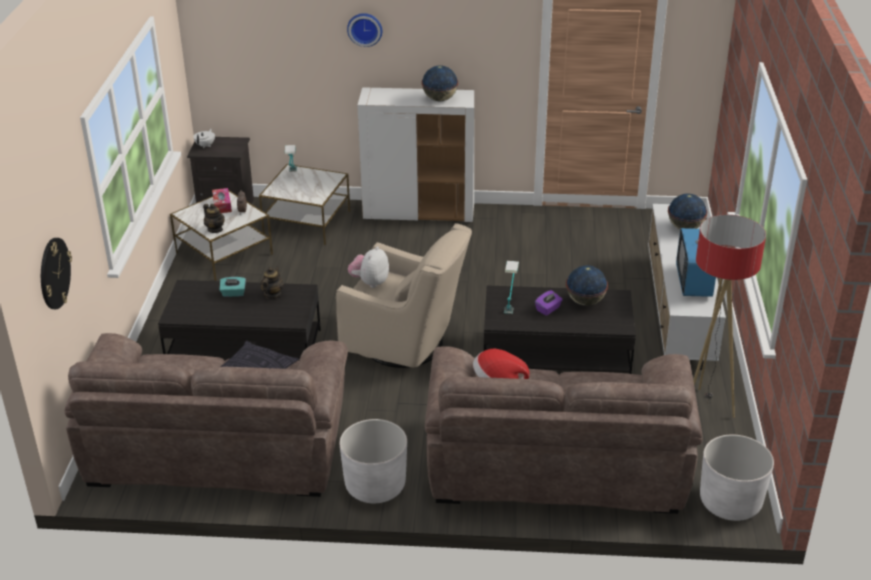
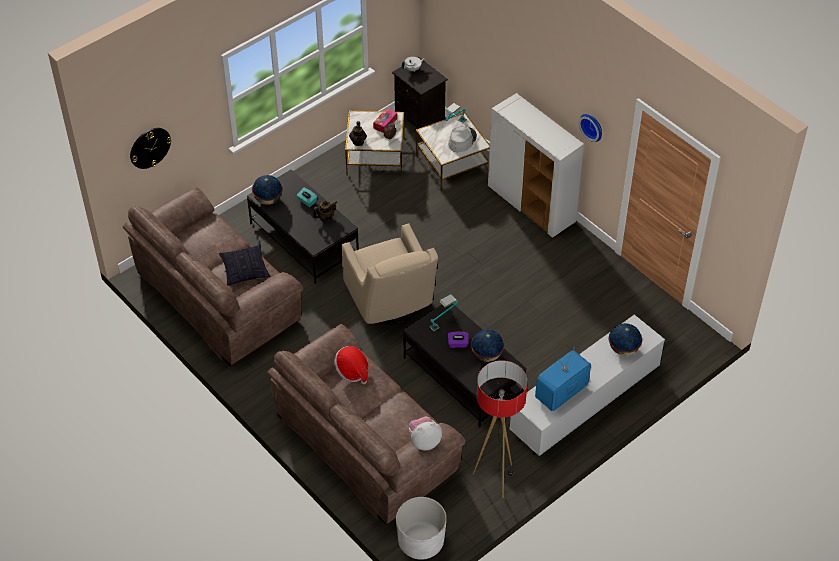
camera: 45 degrees right, 15 degrees up
(314, 181) = (462, 140): none -> grey hat
(365, 28) = (523, 54): wall clock -> wall clock (592, 126)
(370, 282) = (380, 249): plush toy -> plush toy (424, 441)
(375, 486) = (262, 381): white planter -> none
(440, 99) = (548, 138): globe -> globe (268, 200)

